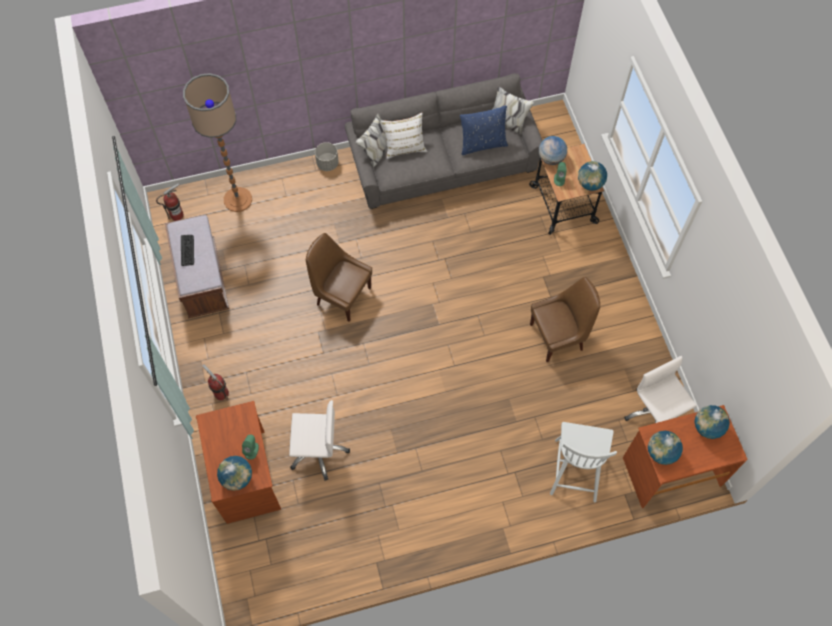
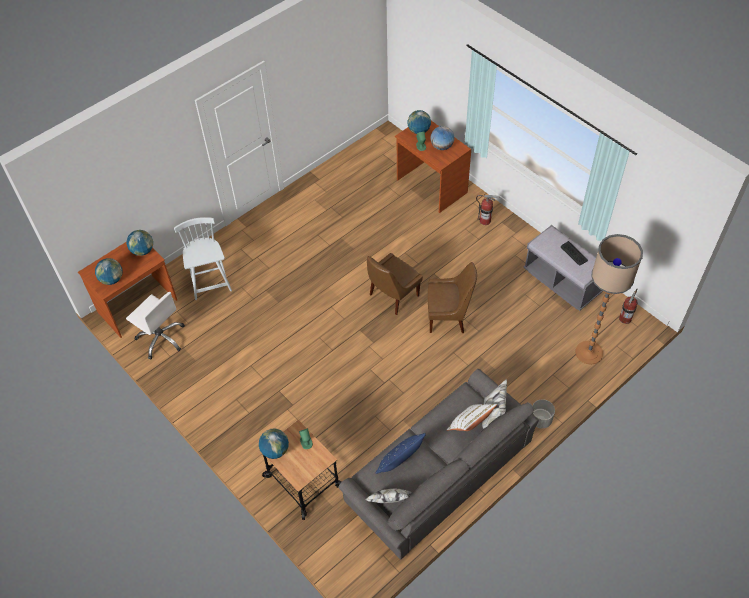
camera: 155 degrees right, 10 degrees down
(202, 279) = (562, 282): brown bench -> grey bench
(318, 450) = (395, 217): white office chair -> none
(551, 158) = (323, 459): globe -> globe (441, 146)
(558, 336) = (259, 362): brown chair -> brown chair (392, 296)

